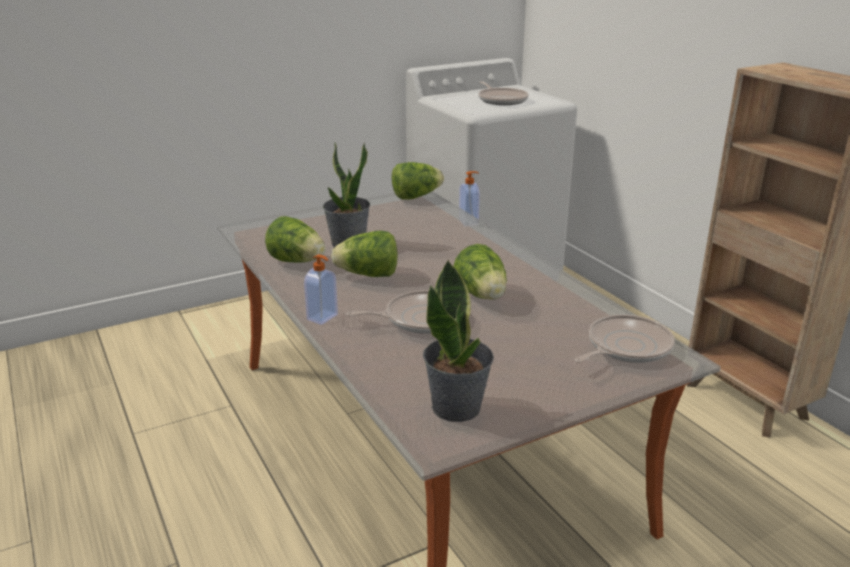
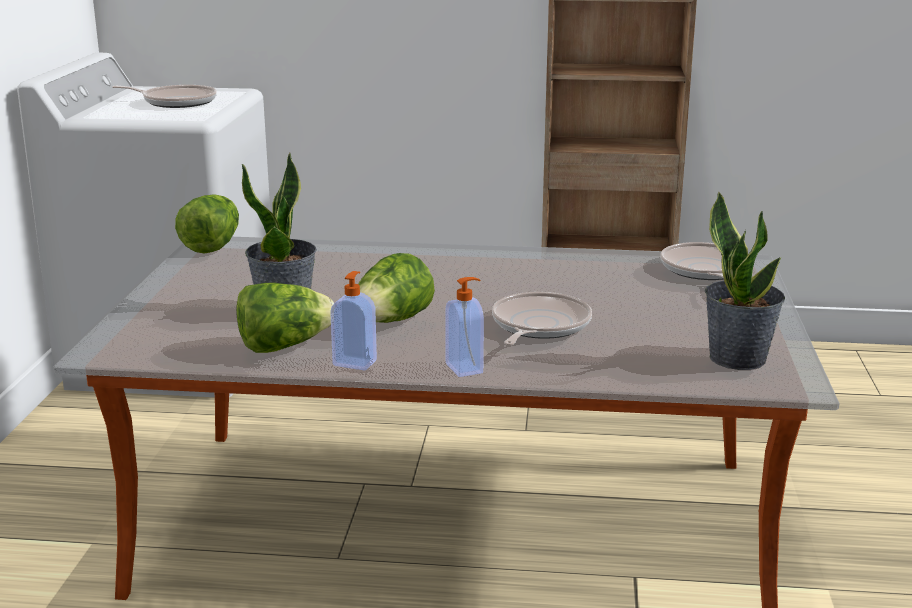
camera: 55 degrees left, 5 degrees down
(469, 222) = (339, 245): soap dispenser -> soap dispenser (355, 362)
(482, 295) = (528, 289): lettuce -> none

